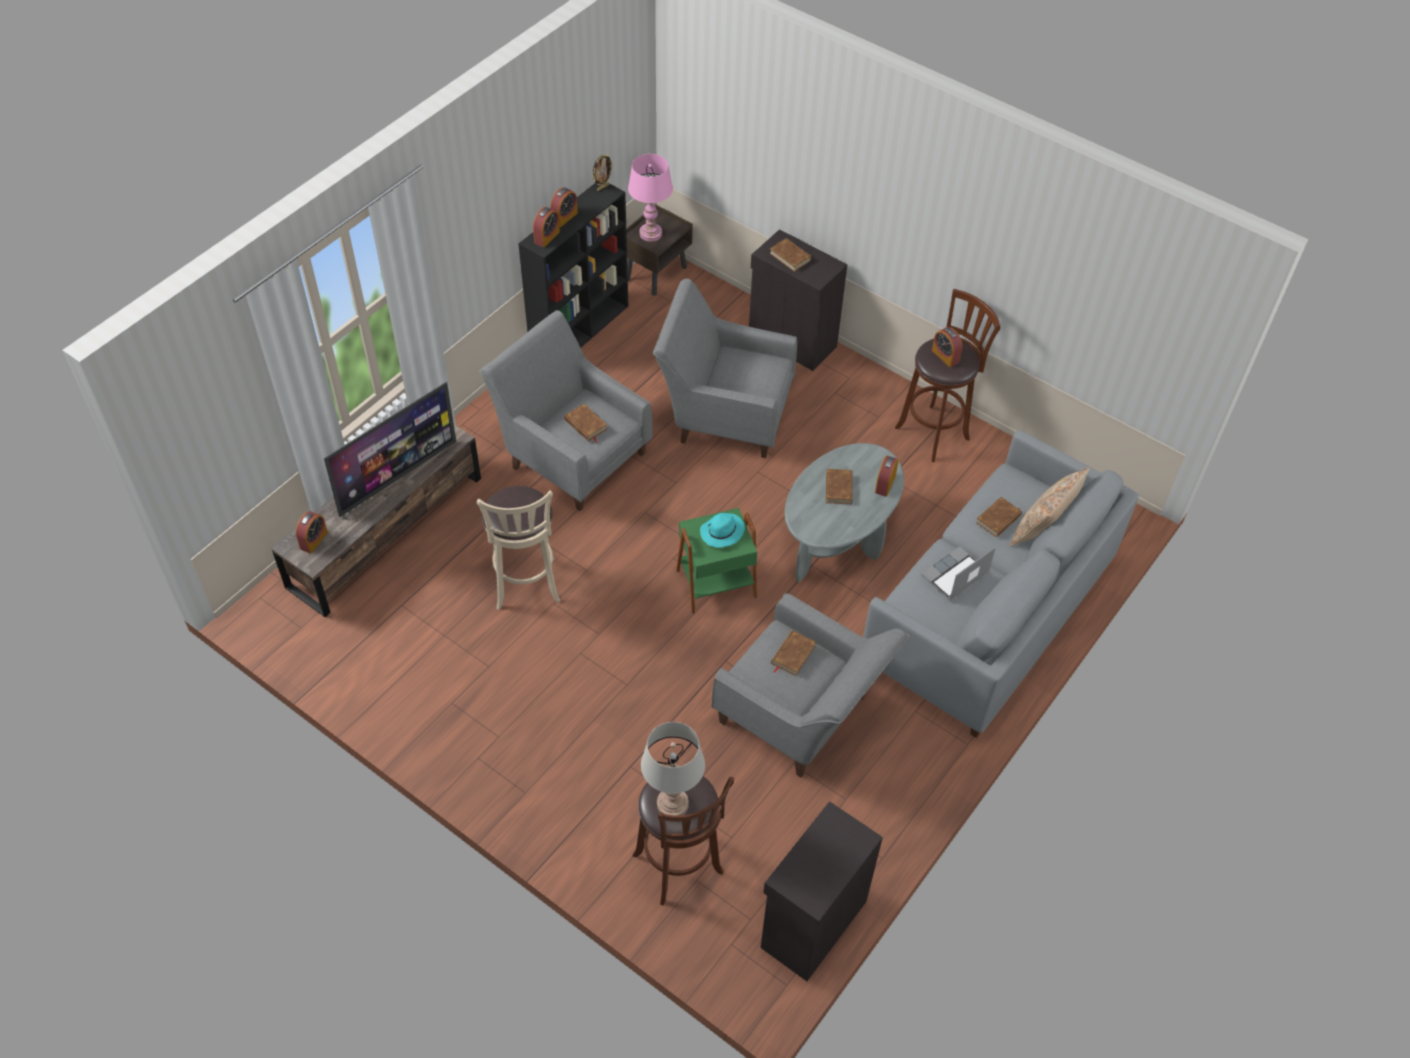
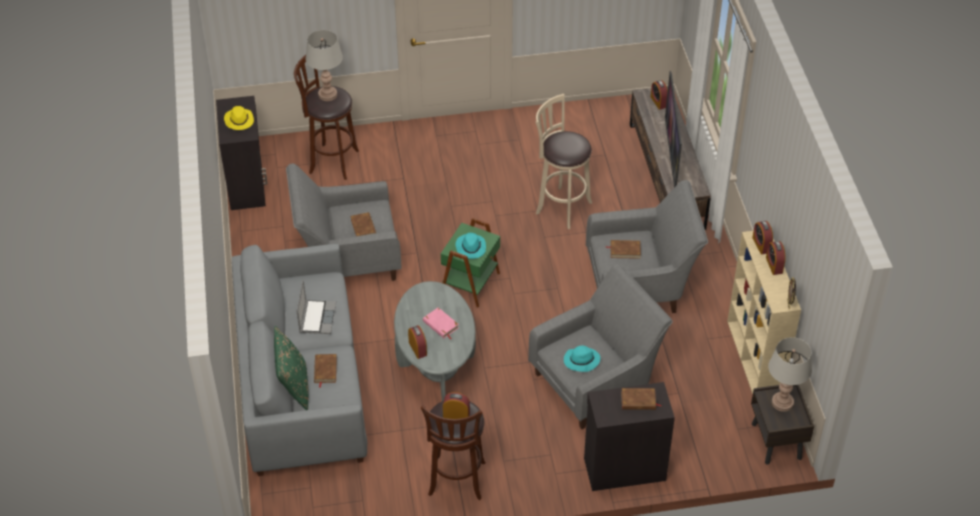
camera: 135 degrees right, 5 degrees down
(580, 330) = (754, 359): black bookcase -> beige bookcase
(650, 234) = (782, 403): pink table lamp -> grey table lamp
(756, 371) = (581, 361): none -> turquoise hat
(823, 854) = (239, 120): none -> yellow hat
(839, 488) = (440, 325): brown book -> pink book
(1042, 529) = (294, 386): beige pillow -> green pillow

